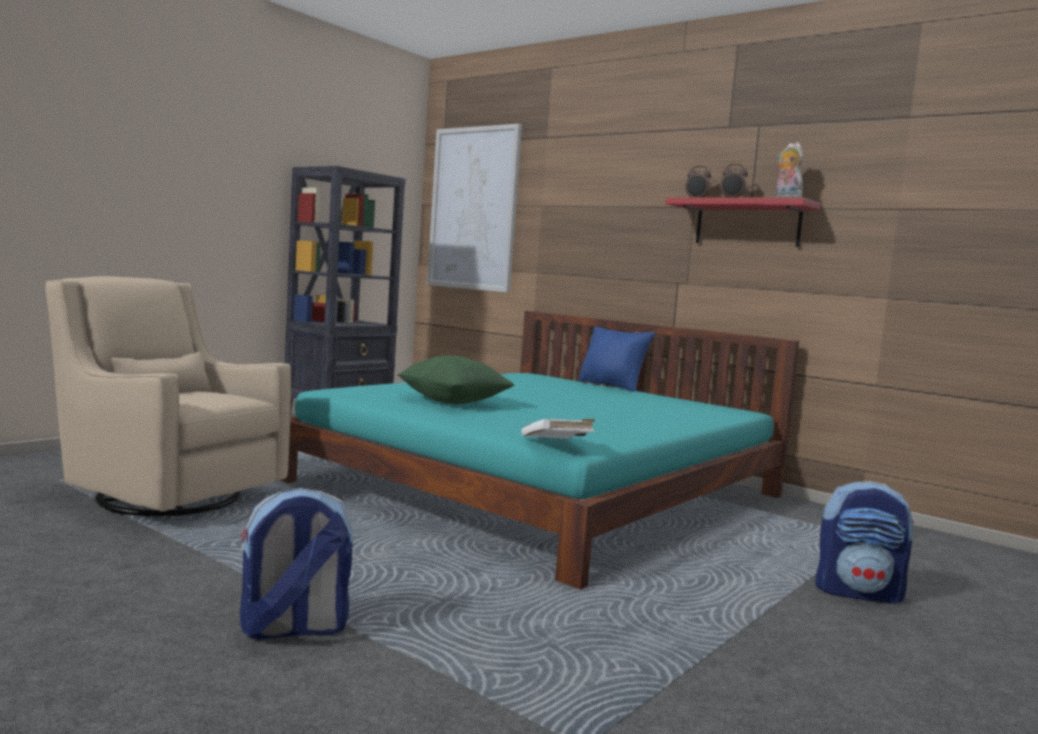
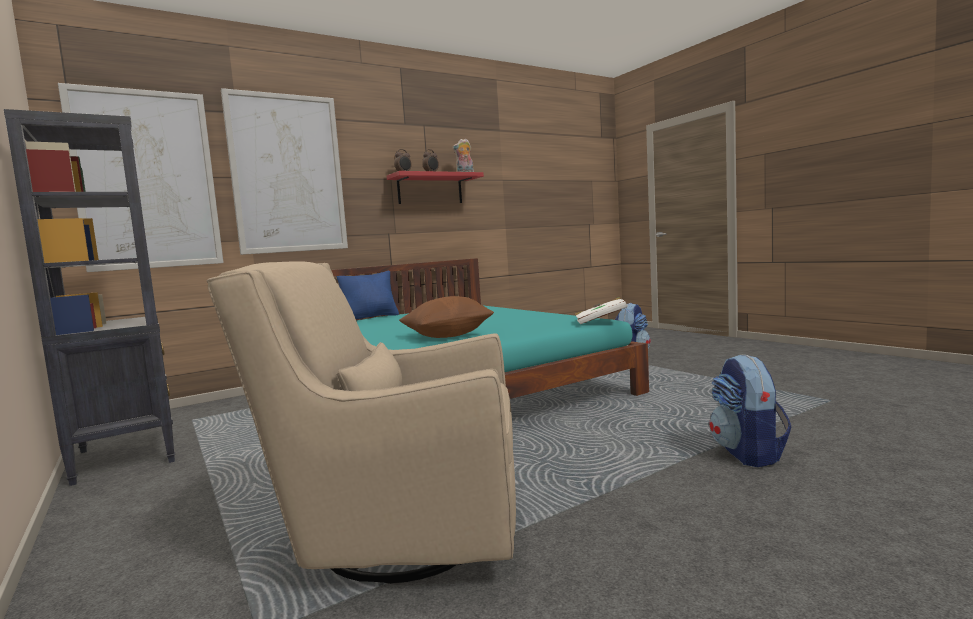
camera: 70 degrees left, 0 degrees up
(166, 495) = (398, 532): beige armchair -> beige armchair turned 45 degrees clockwise
(453, 402) = (448, 336): green pillow -> brown pillow
(577, 202) = (287, 174): none -> picture

